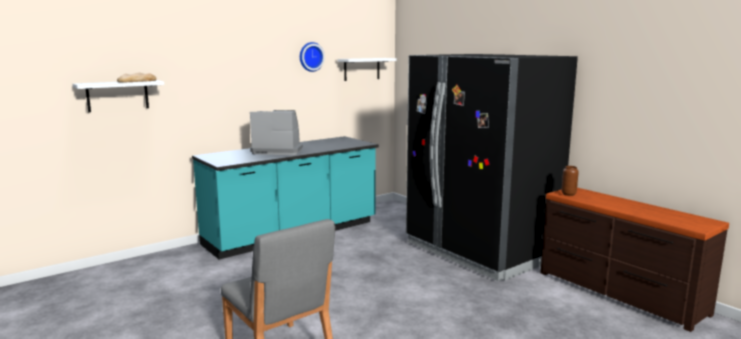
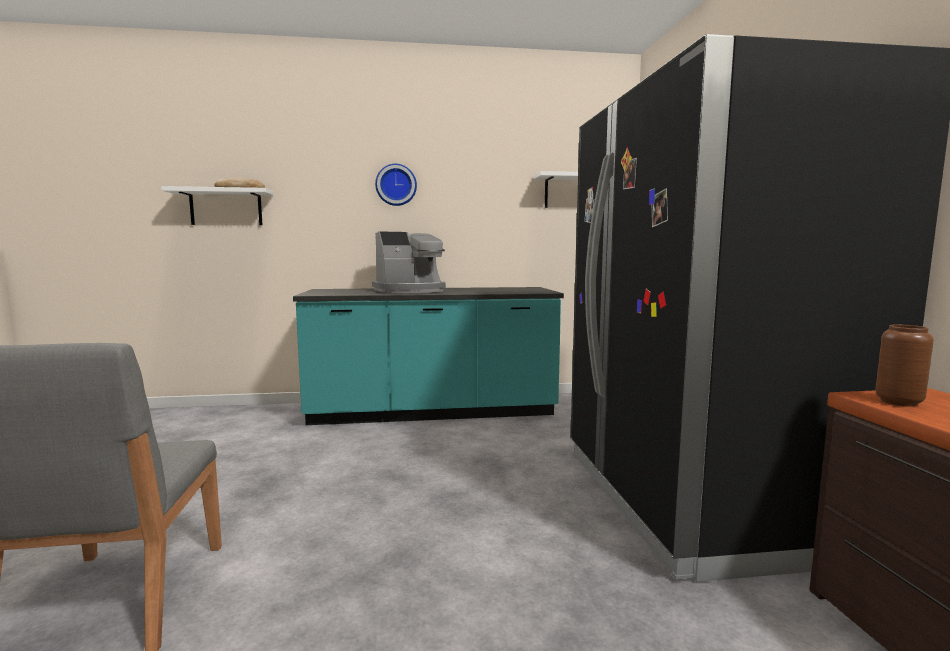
camera: 30 degrees right, 5 degrees down
(277, 151) = (411, 291): coffee machine -> coffee machine turned 120 degrees clockwise
(310, 56) = (490, 170): wall clock -> wall clock (396, 185)

